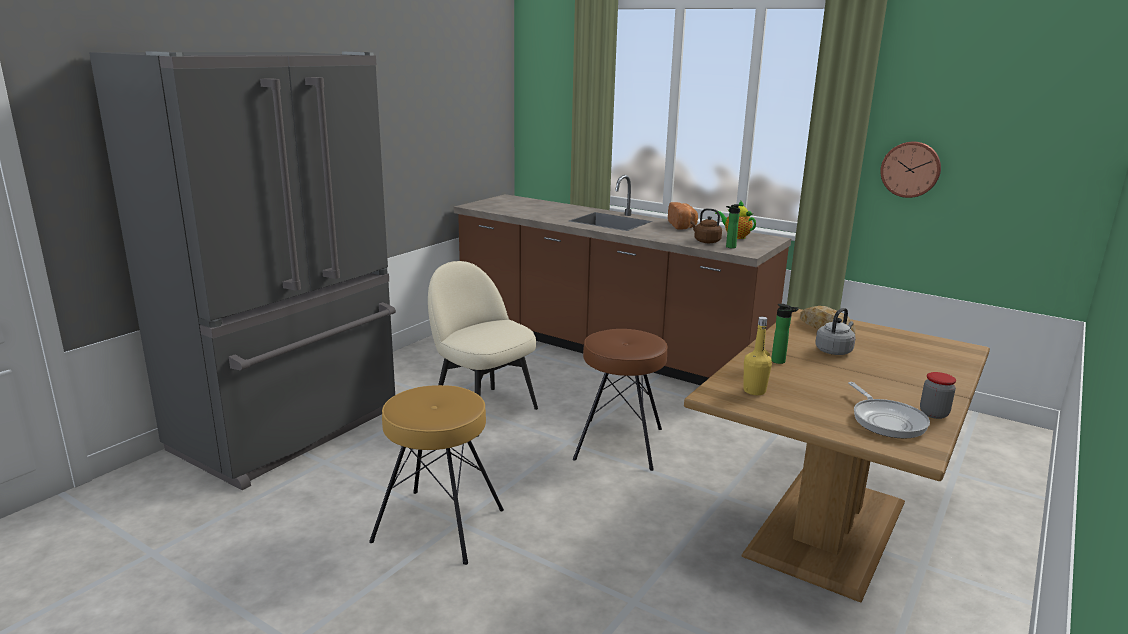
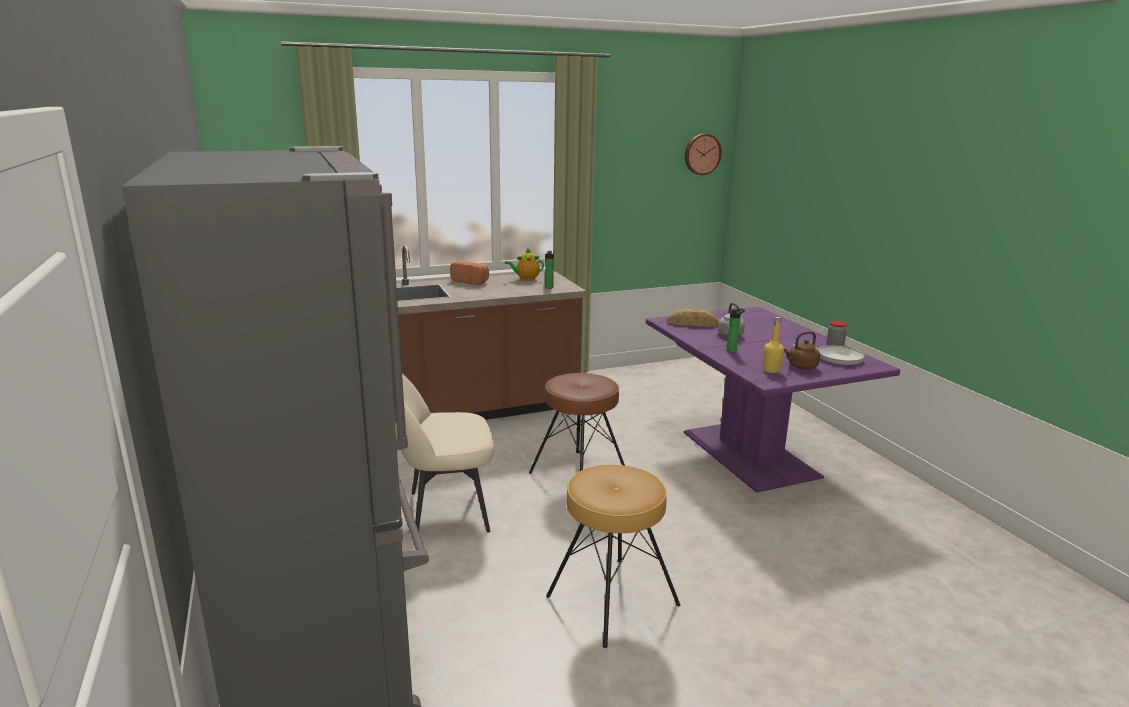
camera: 55 degrees left, 0 degrees up
(705, 241) = (523, 288): brown kettle -> brown kettle (801, 366)
(824, 527) = (748, 454): brown dining table -> purple dining table
(910, 169) = (618, 202): wall clock -> wall clock (701, 154)

